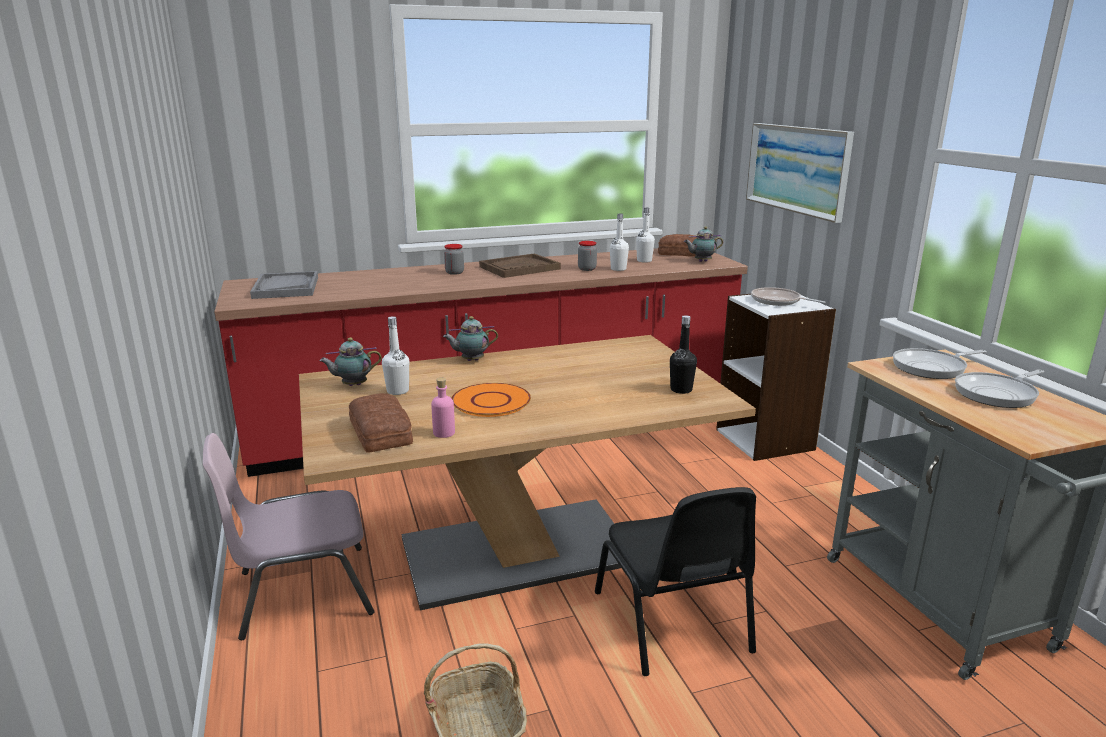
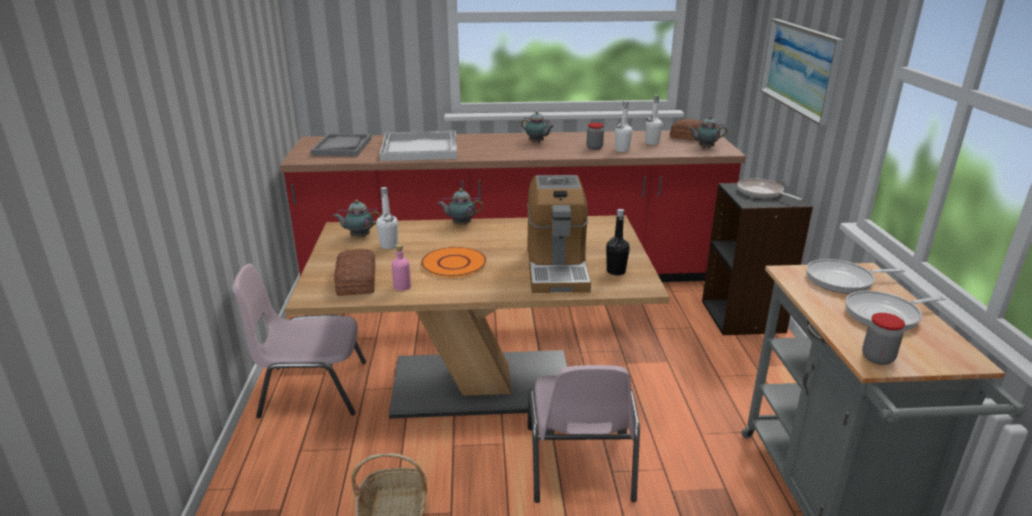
camera: 15 degrees right, 5 degrees up
(384, 282) = (419, 148): none -> white tray
(454, 272) = (480, 143): jar -> jar (877, 358)
(519, 268) = (537, 142): brown tray -> teapot
(614, 393) = (557, 268): none -> coffee machine
(673, 622) = (579, 464): black chair -> pink chair
(765, 439) = (743, 316): white bookcase -> black bookcase

